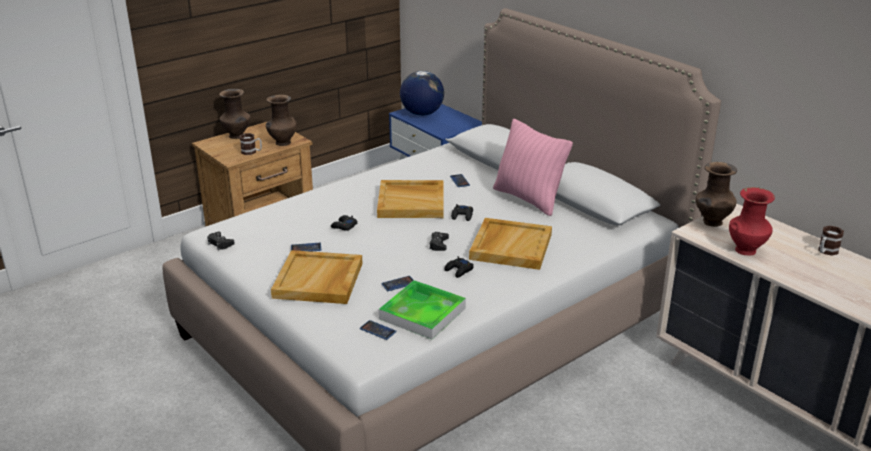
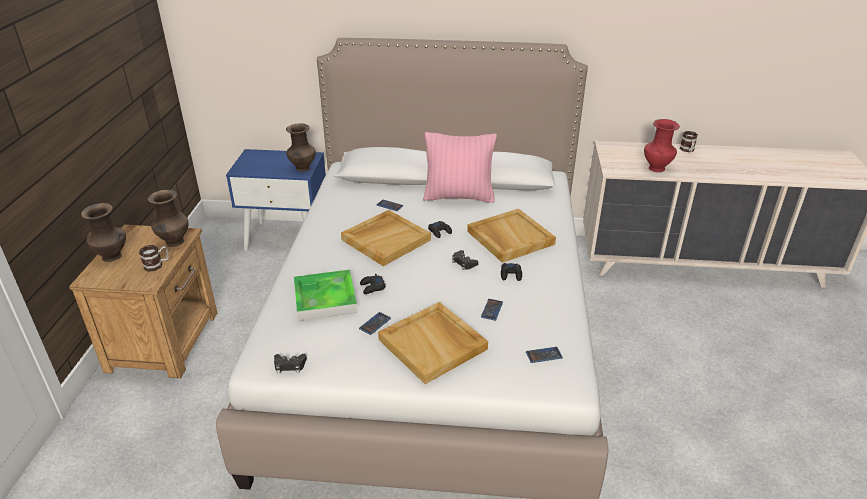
camera: 45 degrees left, 5 degrees up
(421, 113) = (256, 164): globe -> none
(422, 313) = (547, 322): tray -> tray (325, 298)
(712, 222) = (611, 159): brown vase -> brown vase (303, 169)

